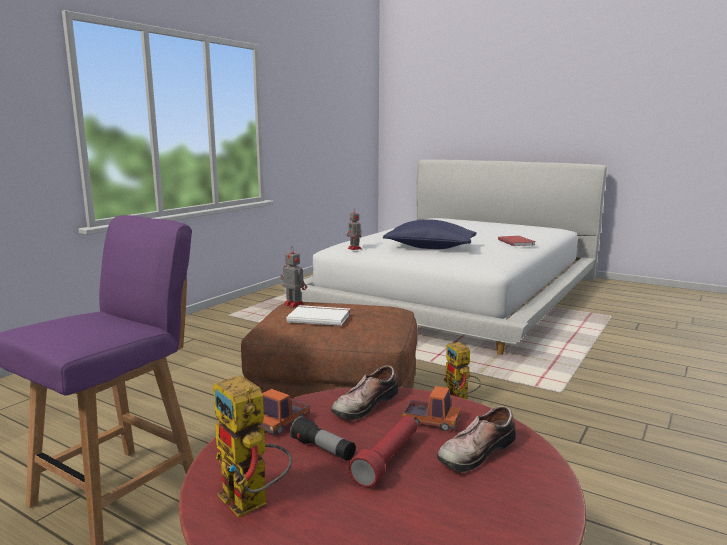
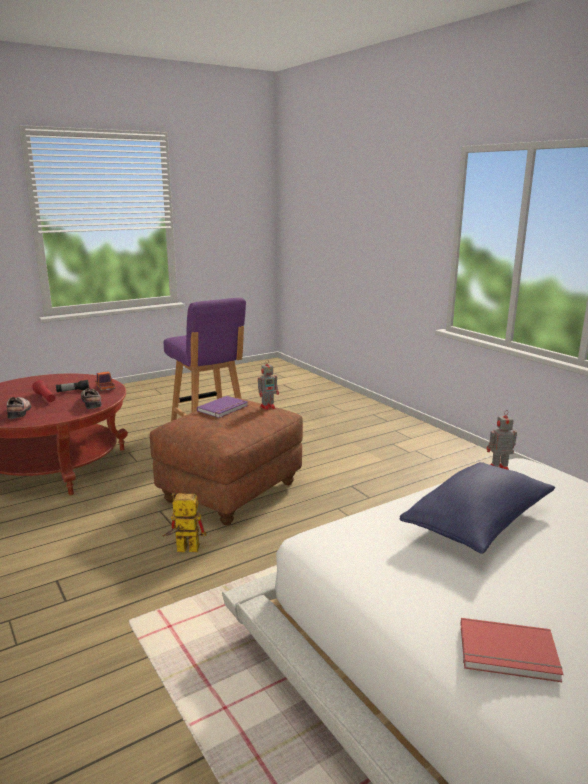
camera: 115 degrees right, 5 degrees up
(252, 503) = (63, 380): toy robot -> none
(319, 317) = (224, 409): white book -> purple book
(431, 421) = (53, 410): toy truck -> none

